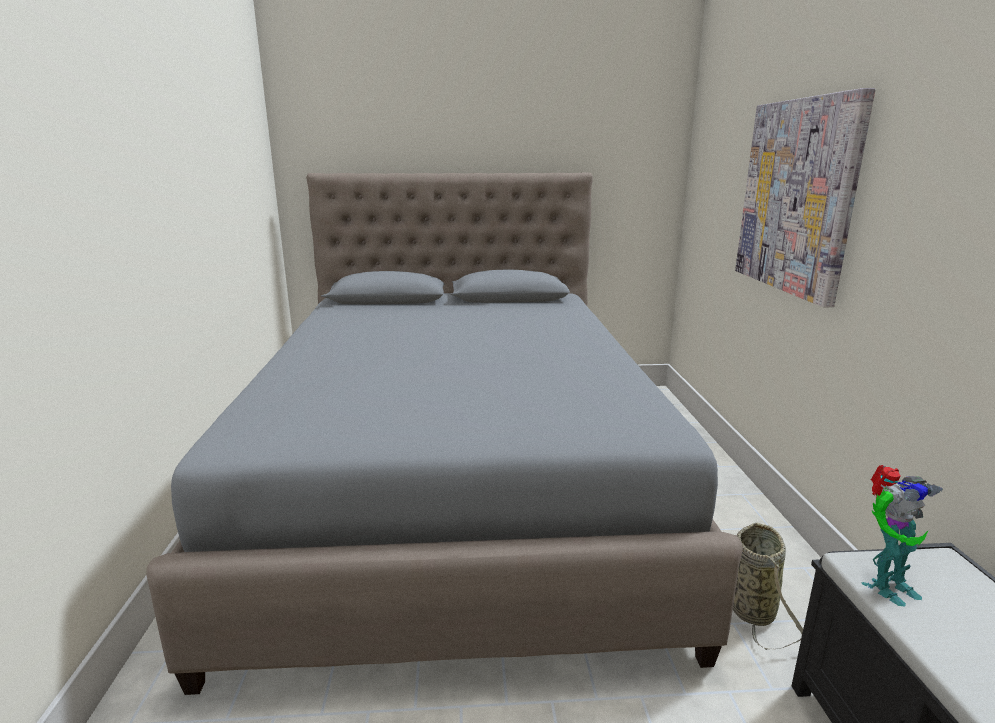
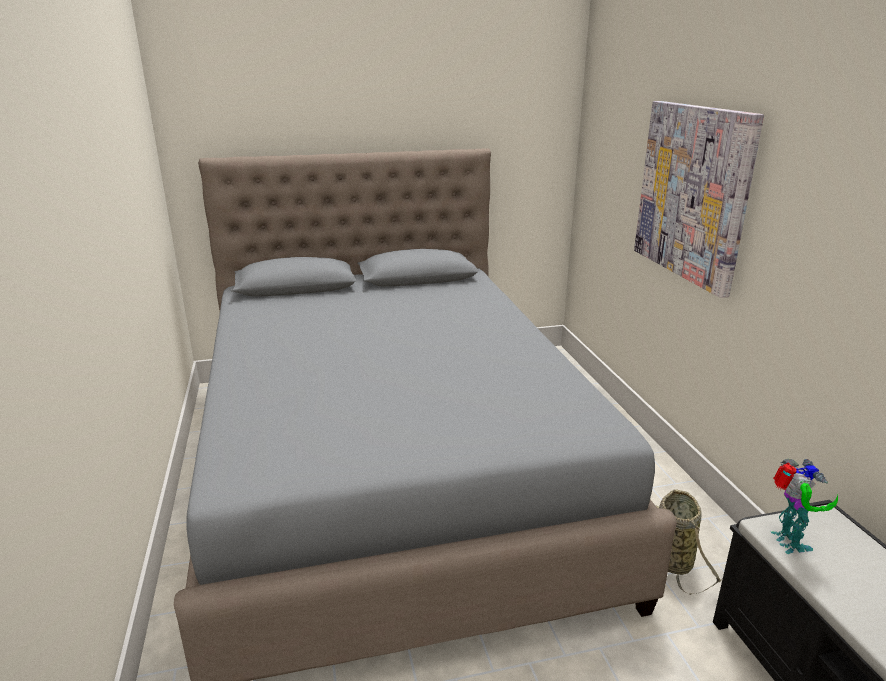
camera: 10 degrees left, 5 degrees up
(885, 585) = (788, 543): toy robot -> toy robot turned 60 degrees counterclockwise

